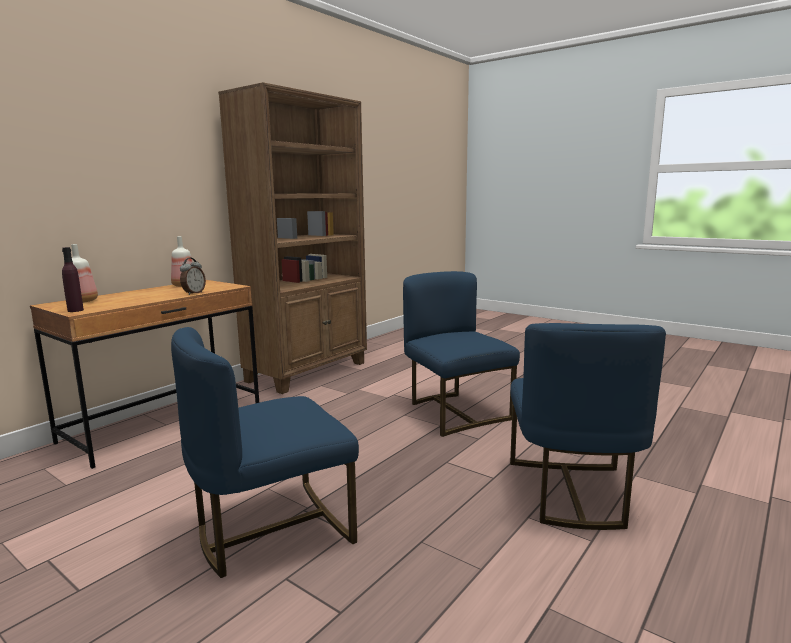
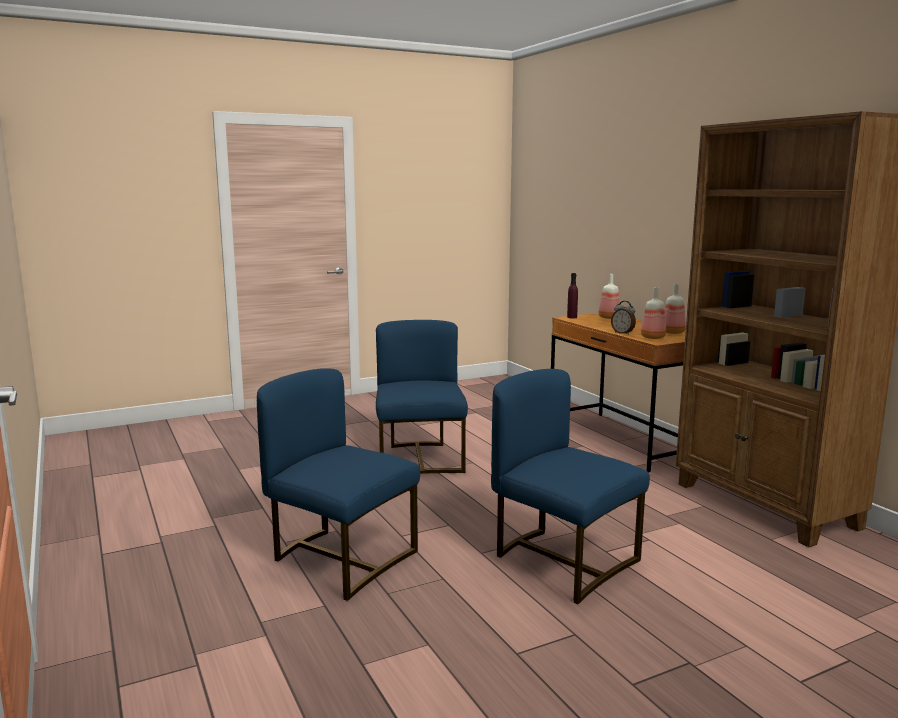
camera: 115 degrees right, 0 degrees up
(213, 287) = (652, 337): none -> bottle
(455, 412) = (562, 561): blue chair -> blue chair turned 135 degrees counterclockwise

